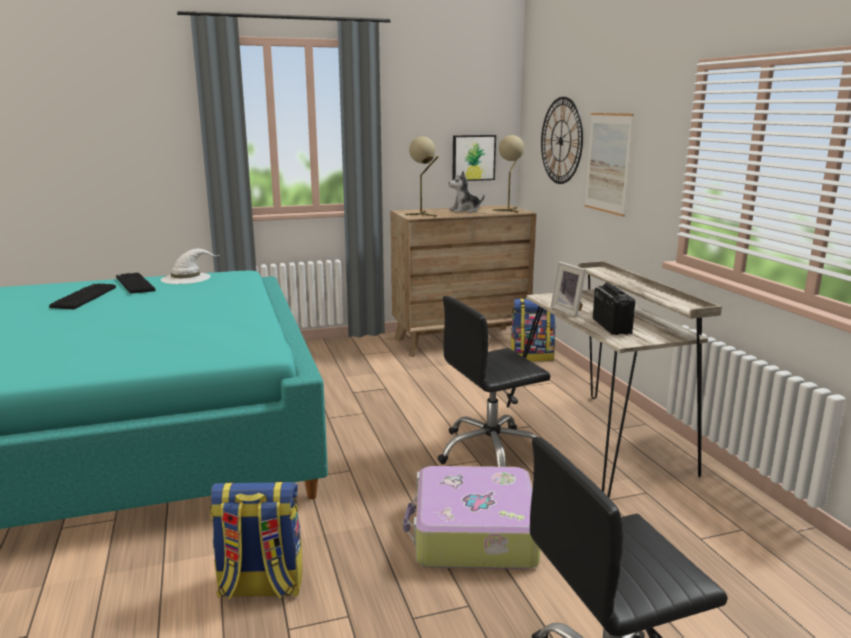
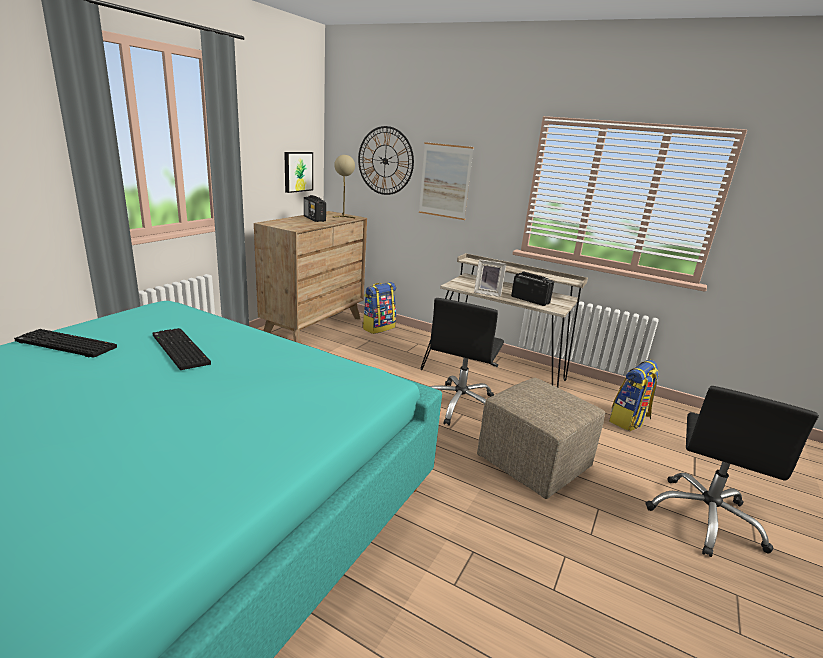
camera: 45 degrees left, 5 degrees up
(83, 297) = (33, 378): keyboard -> keyboard (178, 349)
(187, 278) = (116, 323): white hat -> none
(260, 587) = (493, 574): backpack -> backpack (629, 420)
(423, 214) = (294, 225): beige table lamp -> none
(465, 210) = (314, 219): plush toy -> radio
(473, 534) = (534, 464): suitcase -> beige ottoman

